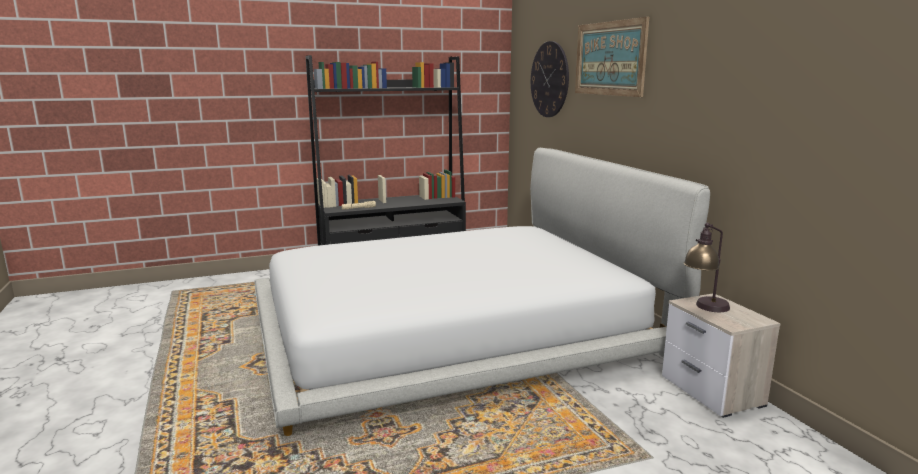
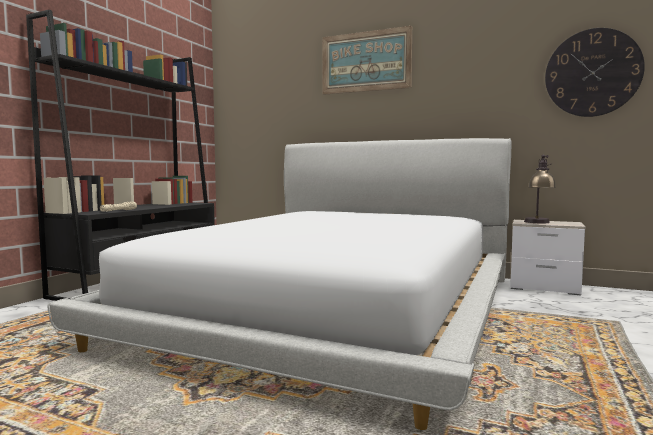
camera: 45 degrees left, 10 degrees down
(549, 79) = (280, 87): wall clock -> wall clock (592, 73)

